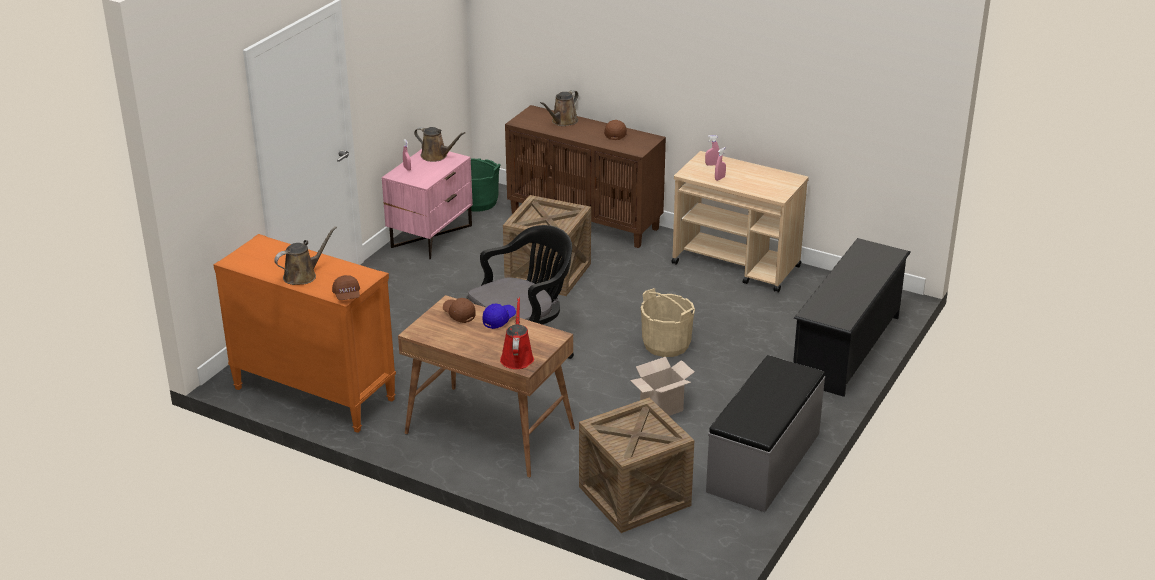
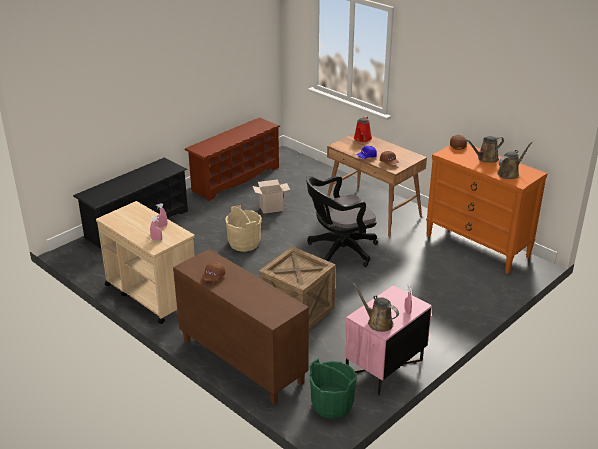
camera: 165 degrees left, 0 degrees up
(563, 121) = (252, 300): brown watering can -> brown watering can (509, 173)
(634, 496) = (308, 174): crate -> none
(765, 462) = (235, 178): grey bench -> brown shoe rack

